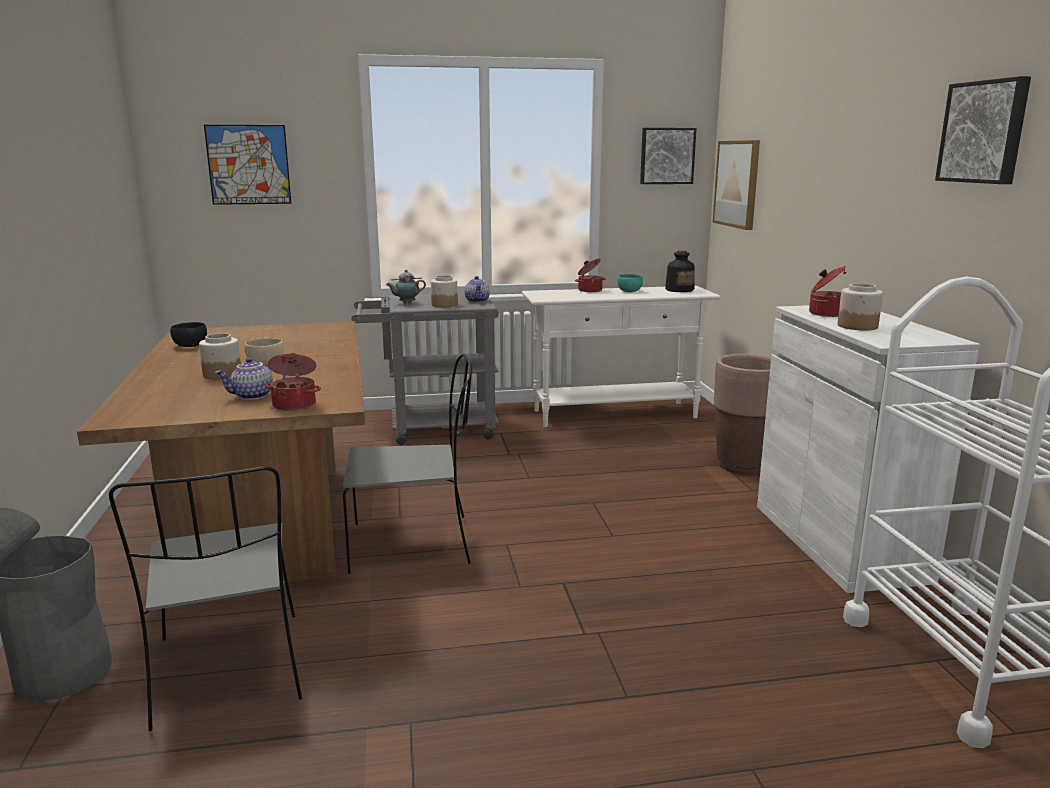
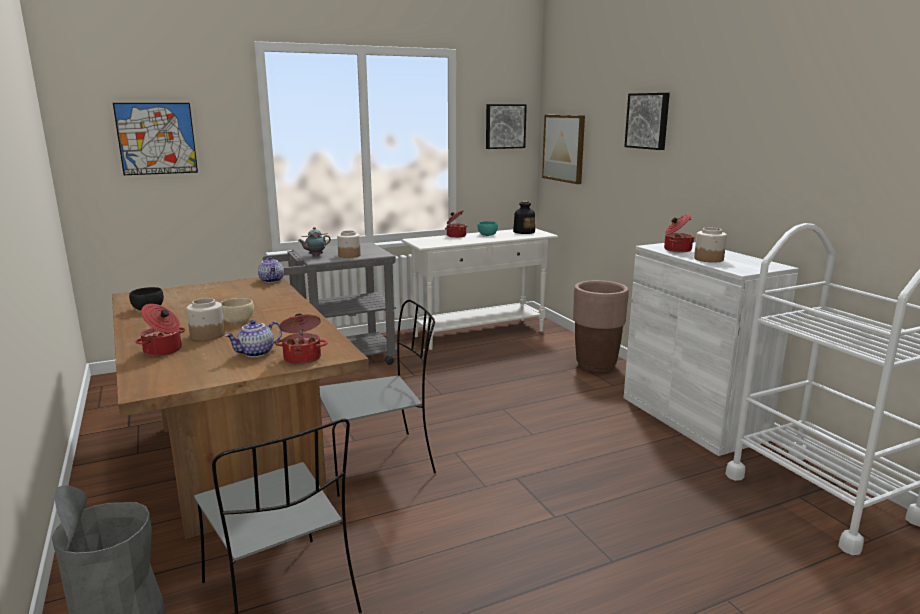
camera: 15 degrees left, 0 degrees up
(166, 386) = (163, 351): none -> cooking pot
(478, 301) = (374, 250): teapot -> teapot (272, 280)
(984, 132) = (792, 118): picture -> picture (648, 121)

